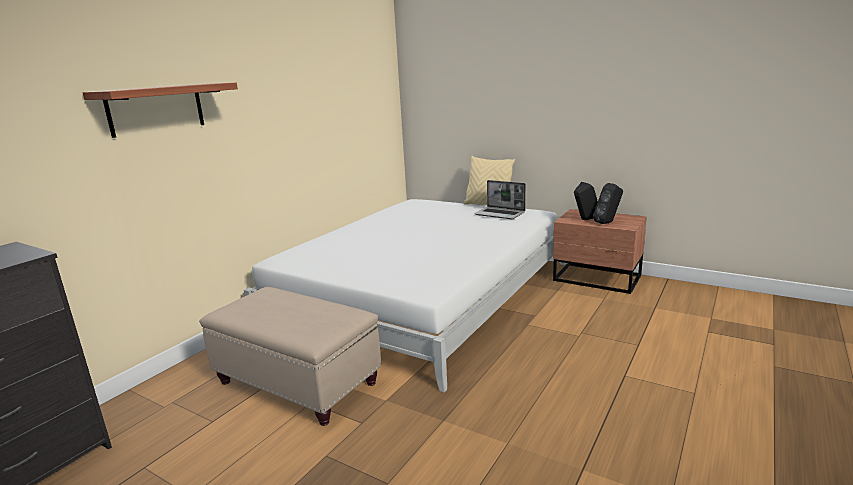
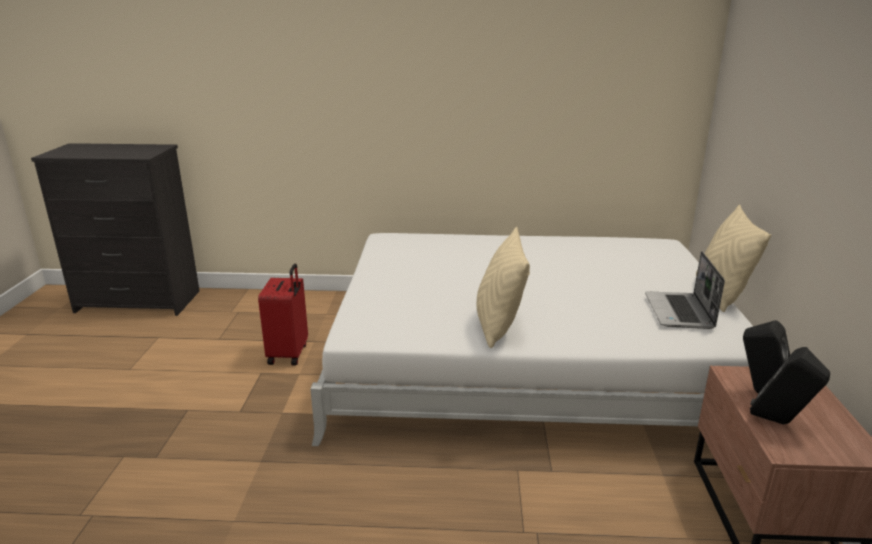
camera: 60 degrees right, 5 degrees up
(156, 109) = (304, 57): shelf -> none
(298, 383) = (289, 354): beige ottoman -> red suitcase
(465, 253) = (498, 326): none -> beige pillow

